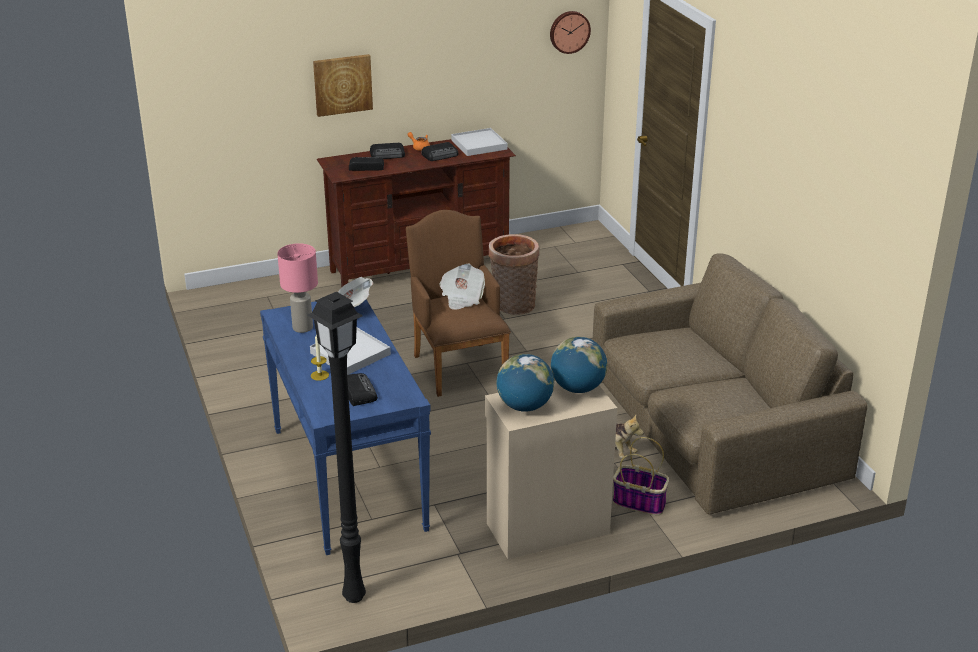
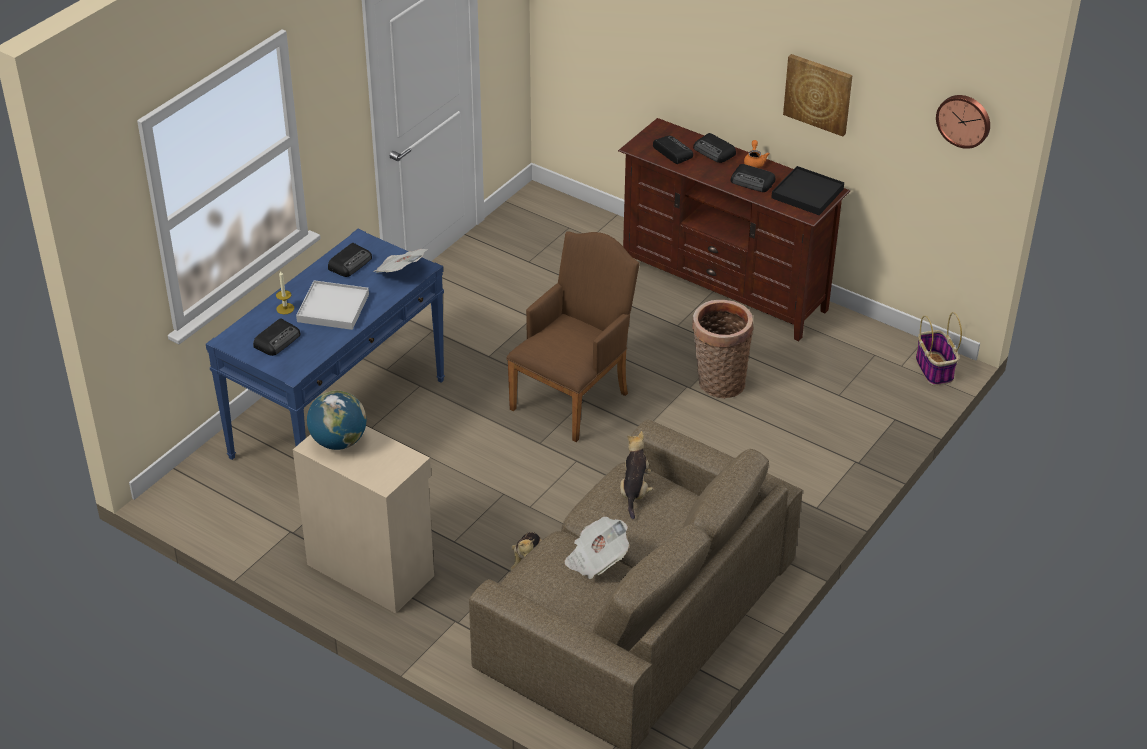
camera: 55 degrees right, 10 degrees up
(302, 328) = (350, 263): pink table lamp -> radio
(342, 84) = (697, 54): picture -> picture (818, 93)
(352, 596) = (190, 498): black floor lamp -> none
(462, 298) = (585, 333): newspaper -> newspaper (596, 559)
(479, 144) = (807, 194): white tray -> black tray
(577, 388) = (396, 460): globe -> none
(640, 502) = (460, 614): basket -> basket (935, 369)
(648, 345) = (634, 491): none -> plush toy

